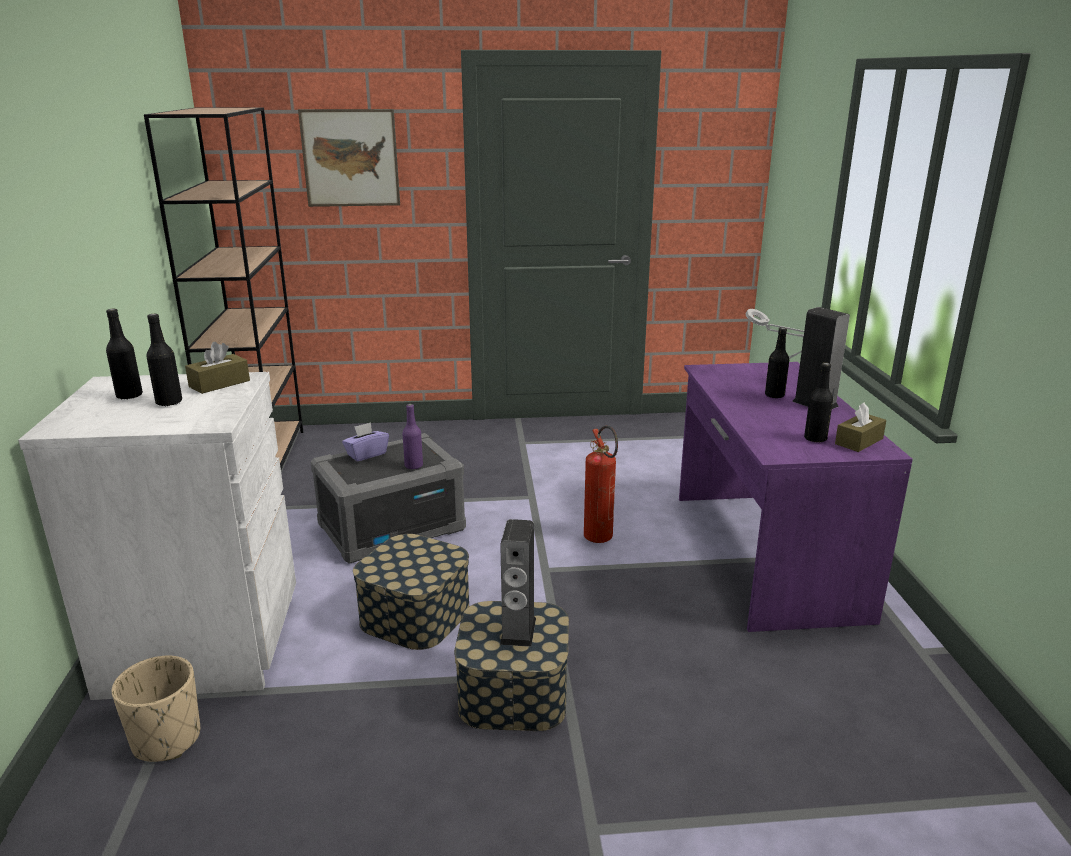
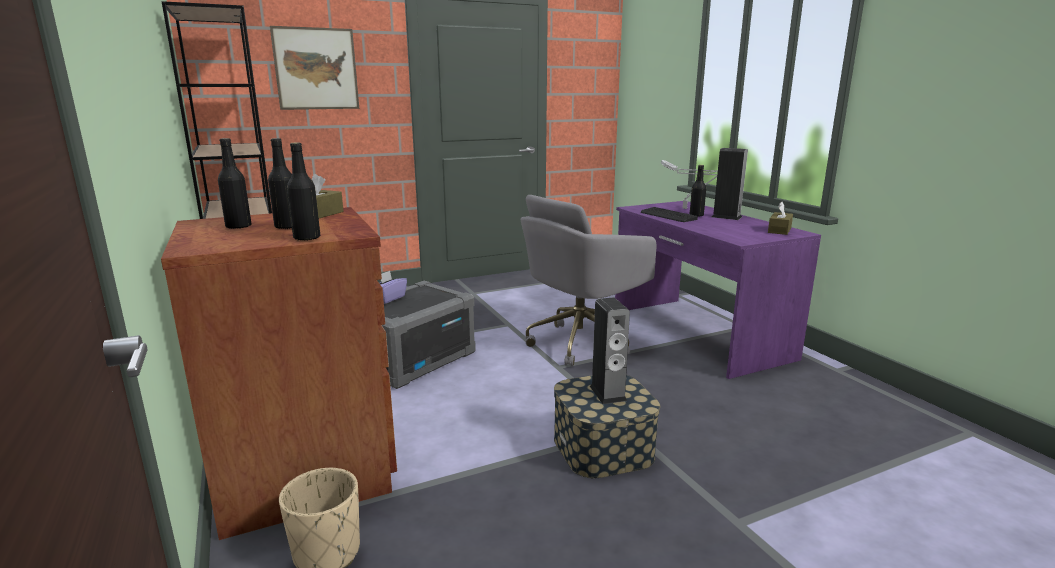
camera: 20 degrees left, 5 degrees down
(202, 643) = (304, 470): white dresser -> brown dresser
(413, 466) = (436, 300): purple bottle -> none
(415, 615) = (482, 413): storage box -> none
(601, 540) = (582, 342): fire extinguisher -> grey office chair
(733, 391) = (667, 216): none -> keyboard
(815, 439) = (752, 231): black bottle -> black bottle (307, 238)

